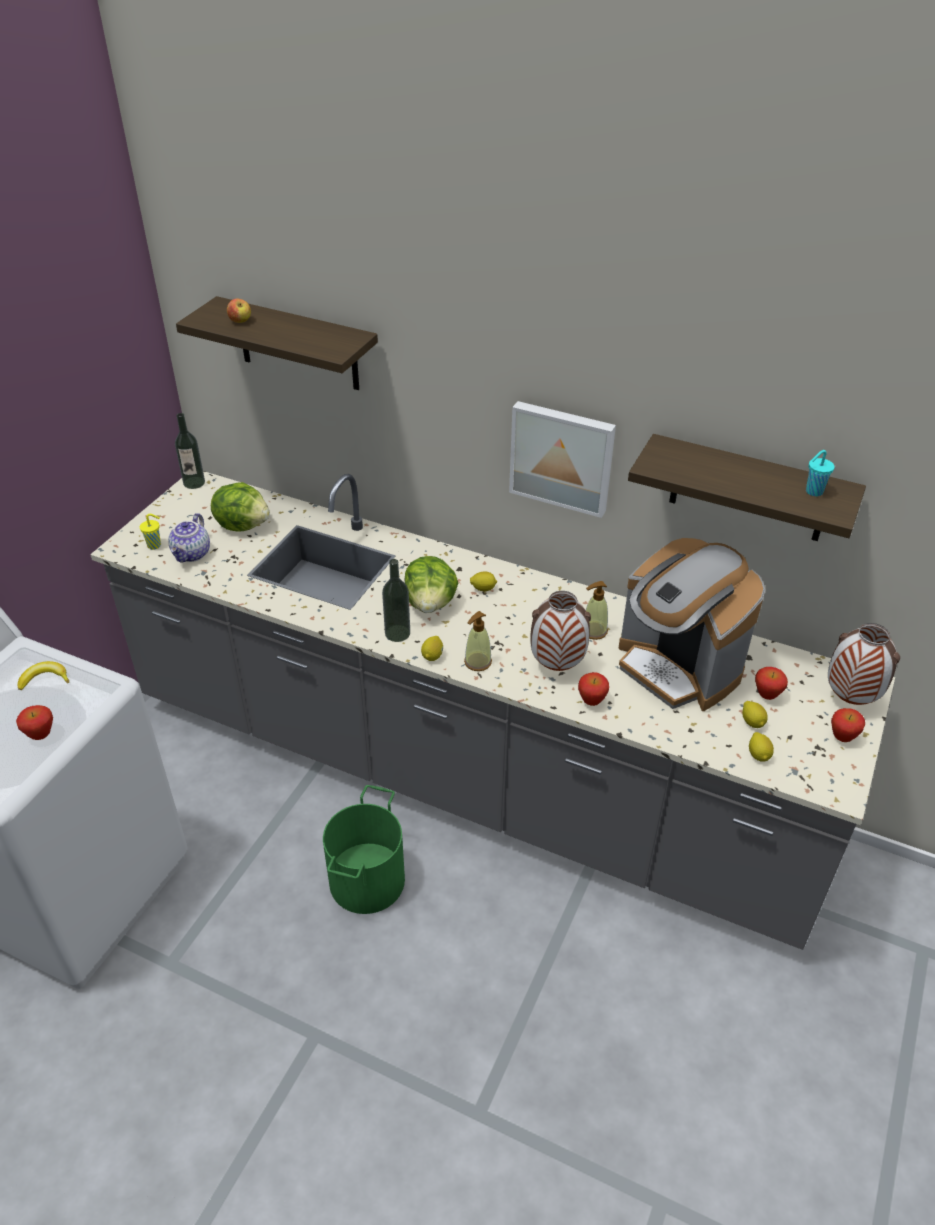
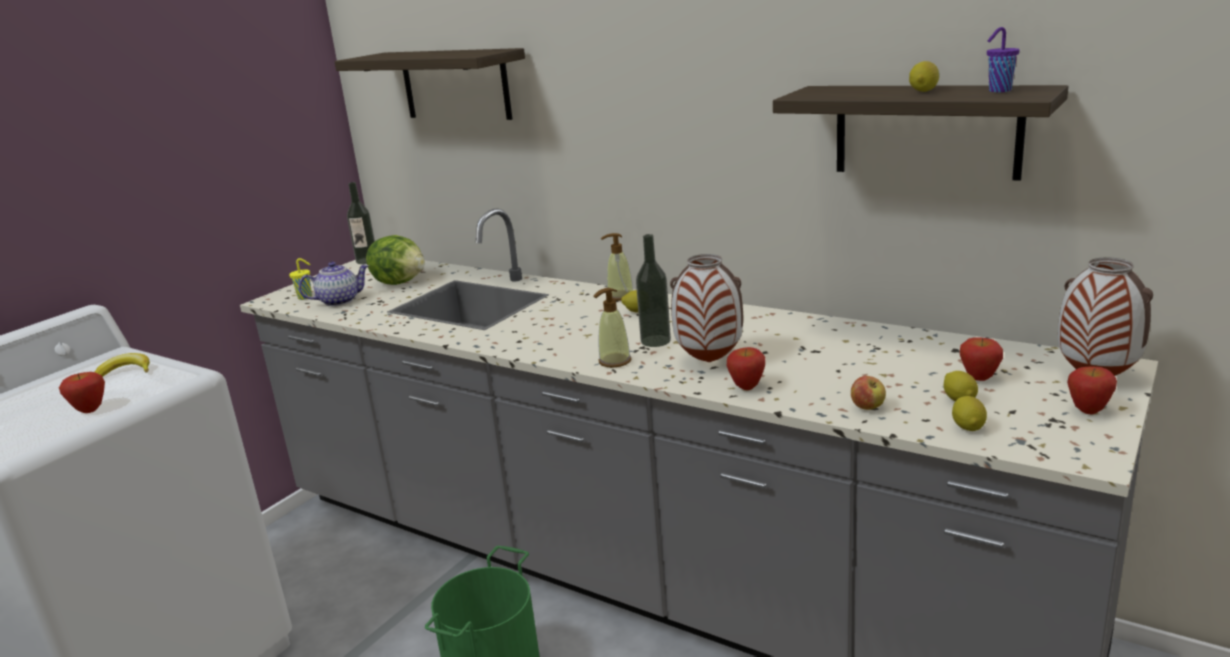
camera: 10 degrees right, 20 degrees down
(192, 554) = (339, 301): teapot -> teapot turned 135 degrees counterclockwise
(240, 321) = (395, 55): apple -> apple (867, 407)
(397, 633) = (529, 344): bottle -> bottle (655, 341)
(430, 603) = (575, 323): lettuce -> none
(432, 656) = (563, 358): lemon -> lemon (924, 91)
(562, 457) = (715, 145): picture -> none
(594, 631) = (760, 336): soap dispenser -> soap dispenser (620, 296)
(678, 667) = (862, 359): coffee machine -> none
(813, 492) = (998, 91): turquoise cup -> purple cup

